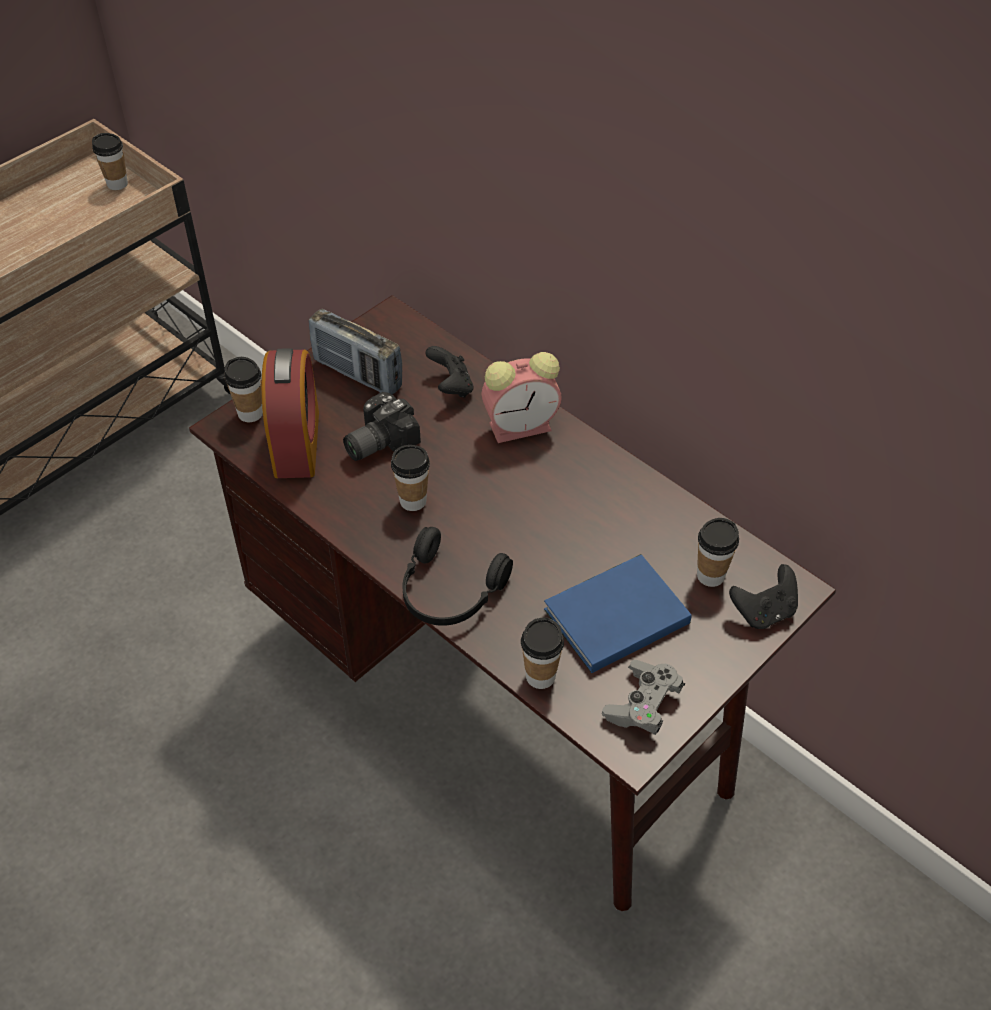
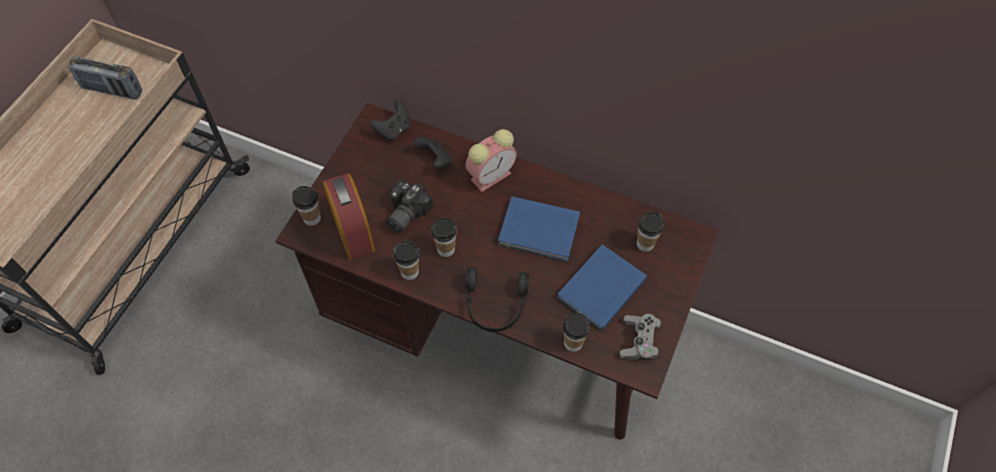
camera: 20 degrees left, 10 degrees up
(117, 184) = (128, 63): cup -> cup (409, 272)
(357, 374) = (370, 168): radio -> radio (112, 90)
(559, 516) = (540, 232): none -> blue book
(764, 612) = (684, 258): black game controller -> black game controller (394, 130)

